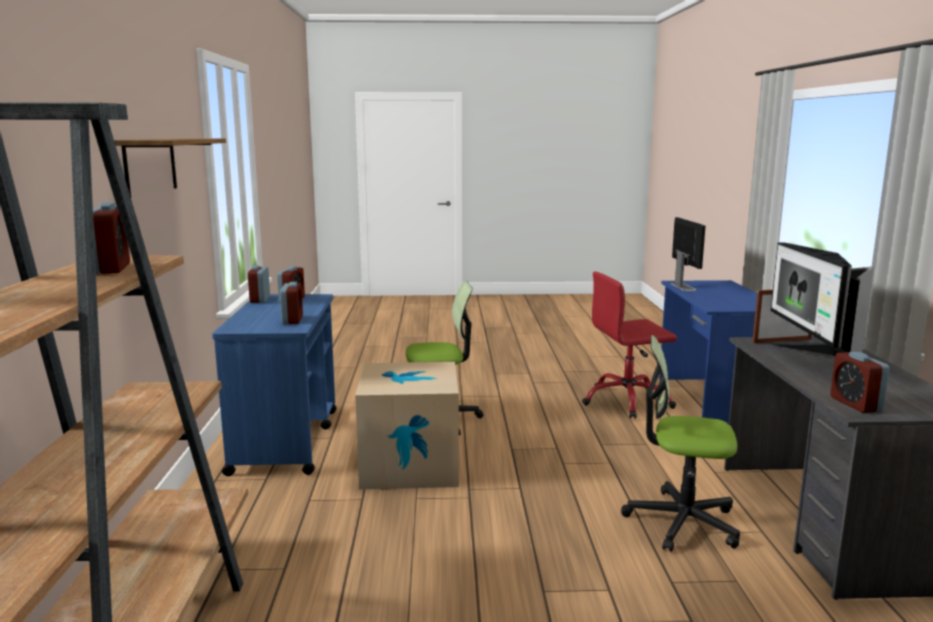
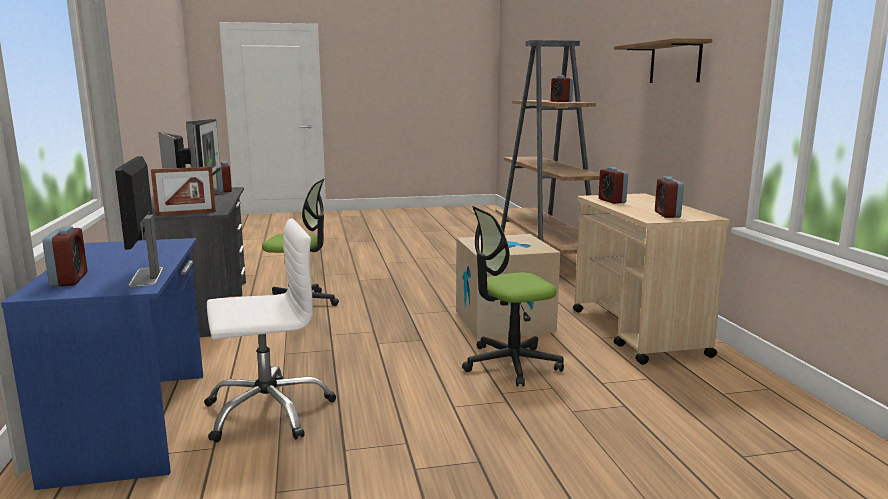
camera: 170 degrees right, 0 degrees up
(260, 299) = (703, 214): alarm clock -> alarm clock (69, 280)
(286, 440) = (638, 333): blue cart -> beige cart
(627, 401) = (268, 411): red office chair -> white office chair

